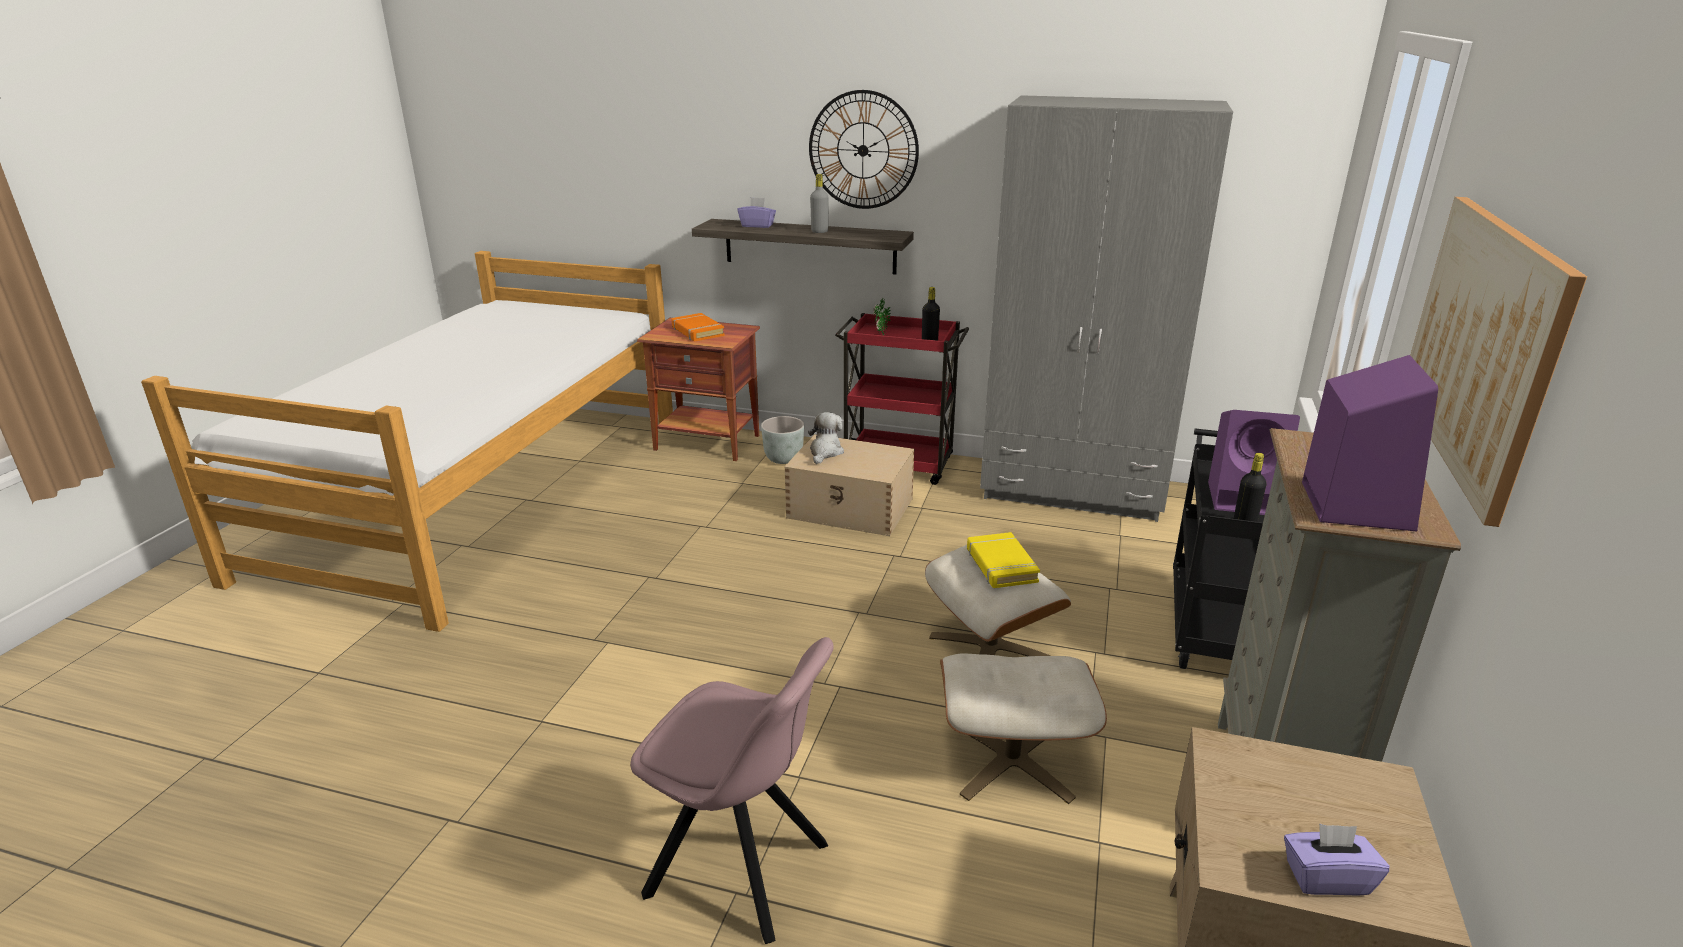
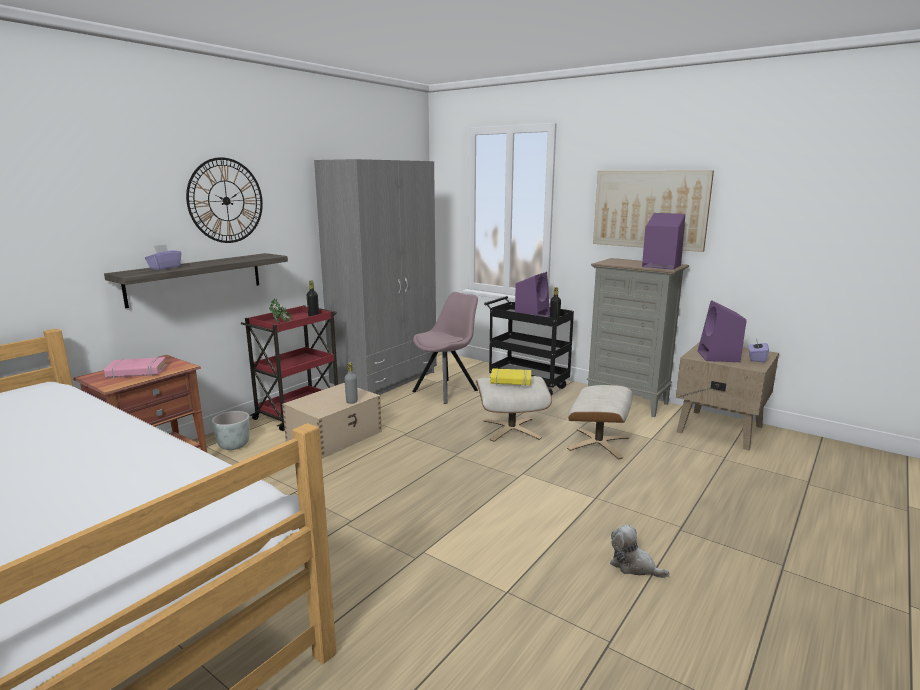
camera: 70 degrees left, 10 degrees down
(697, 331) = (136, 372): orange book -> pink book
(739, 869) = (663, 526): pink chair -> pink chair (446, 391)
(819, 231) = (220, 261): grey bottle -> grey bottle (352, 401)
(825, 452) = (315, 404): plush toy -> plush toy (634, 566)
(1266, 797) = (719, 357): none -> purple speaker

